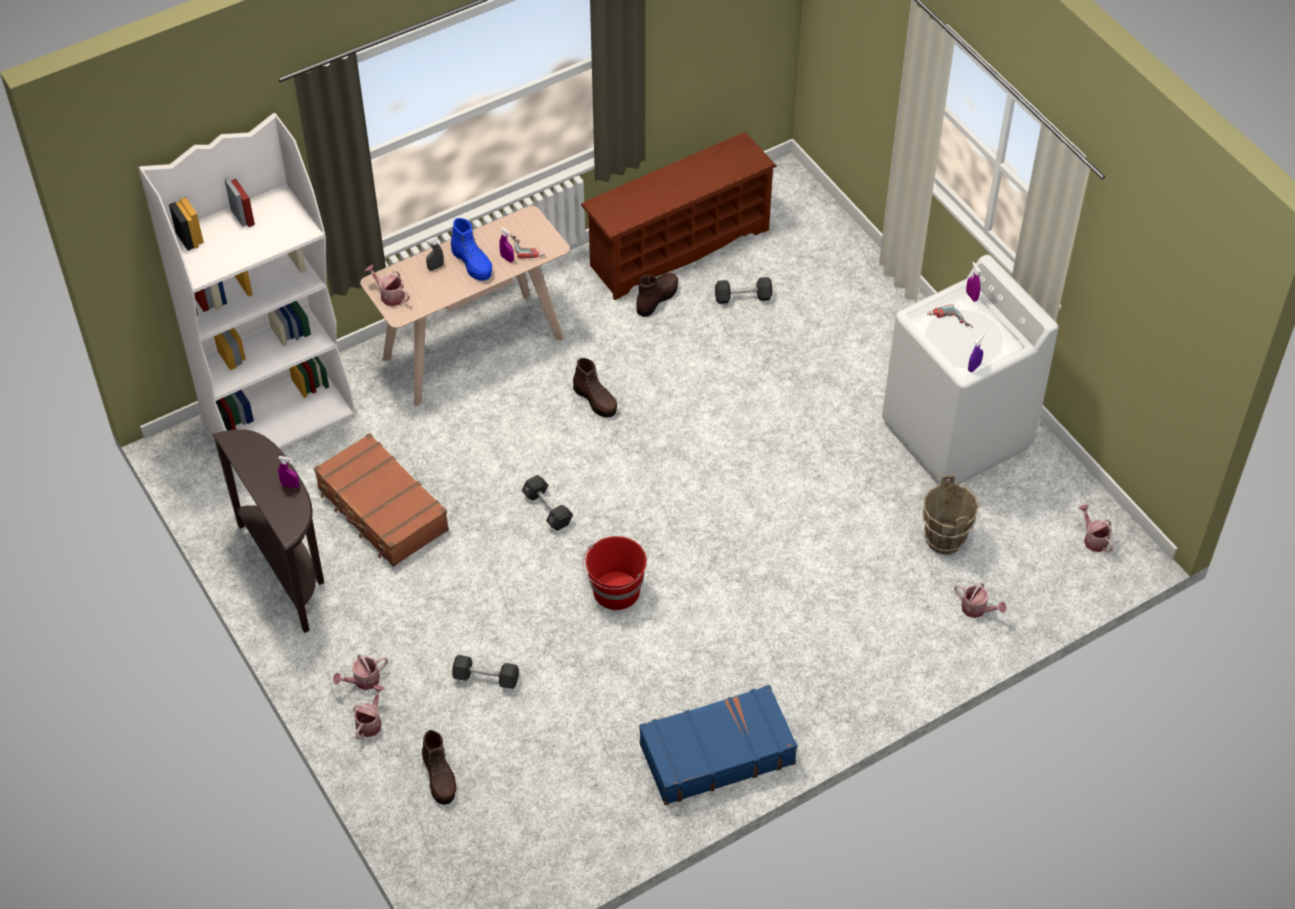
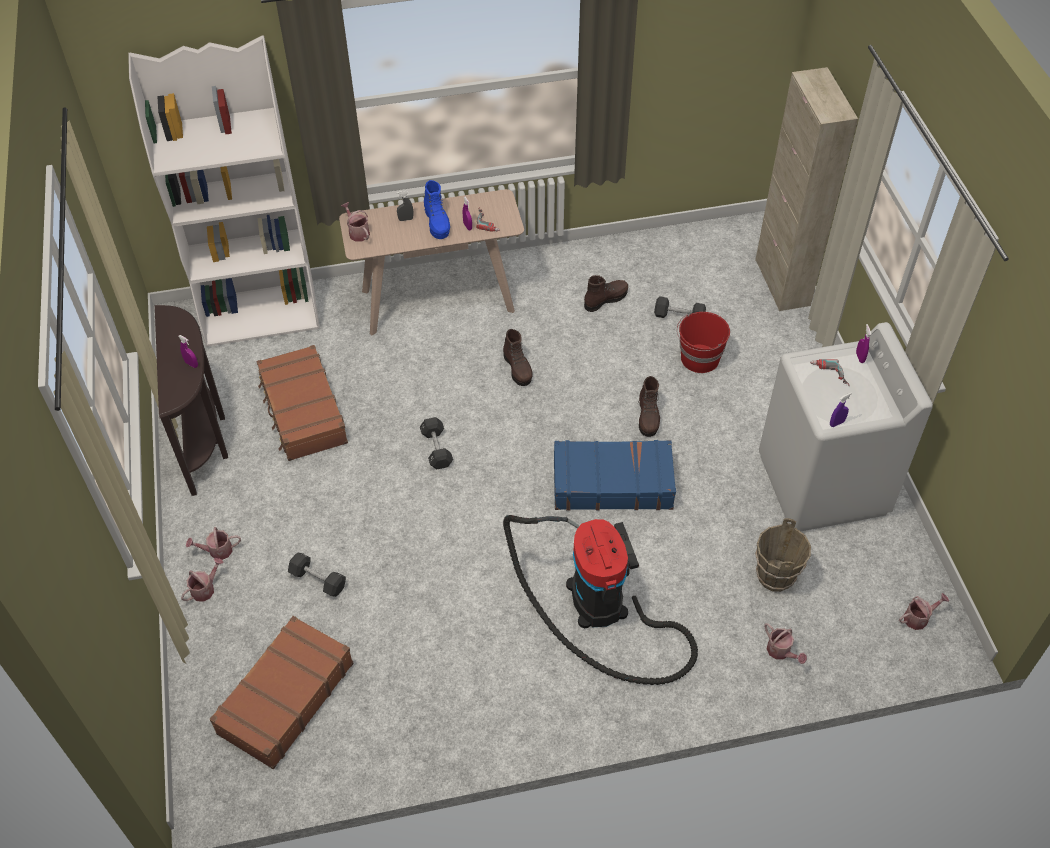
camera: 20 degrees right, 0 degrees up
(440, 778) = (237, 657): brown boot -> brown boot (648, 418)
(509, 801) = (285, 698): none -> brown suitcase
(616, 591) = (462, 537): red bucket -> red bucket (699, 359)
(678, 246) = (641, 262): brown shoe rack -> none
(716, 753) = (484, 713): blue suitcase -> blue suitcase (612, 483)
(786, 618) = (601, 606): none -> vacuum cleaner
(836, 231) = (782, 282): none -> beige cabinet
(1093, 539) = (918, 618): watering can -> watering can turned 75 degrees clockwise

